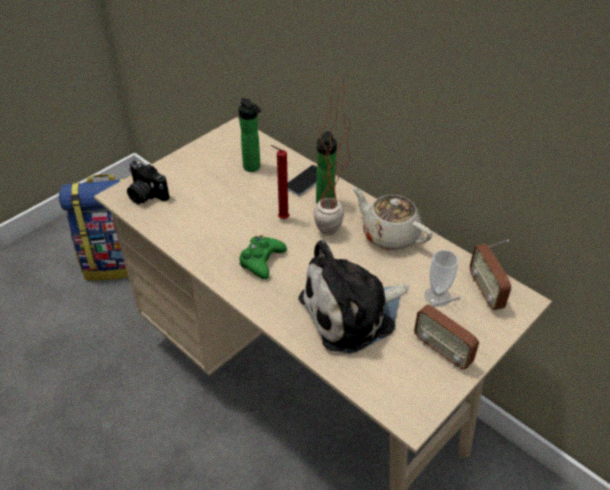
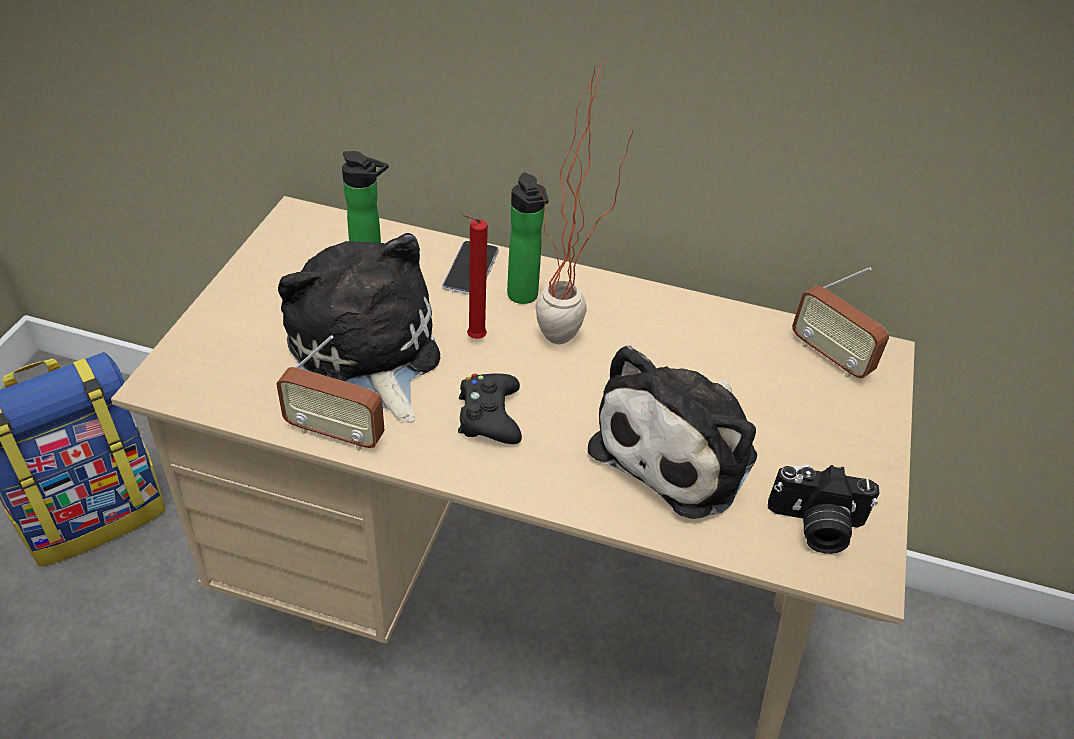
camera: 30 degrees left, 0 degrees up
(145, 195) = (211, 368): camera -> camera (815, 526)
(222, 209) = (366, 353): none -> plush toy
(261, 261) = (489, 416): green game controller -> black game controller
(389, 234) = (649, 315): beige teapot -> none
(437, 296) = (775, 385): cup -> none
(442, 351) = (836, 461): radio -> radio (335, 433)

